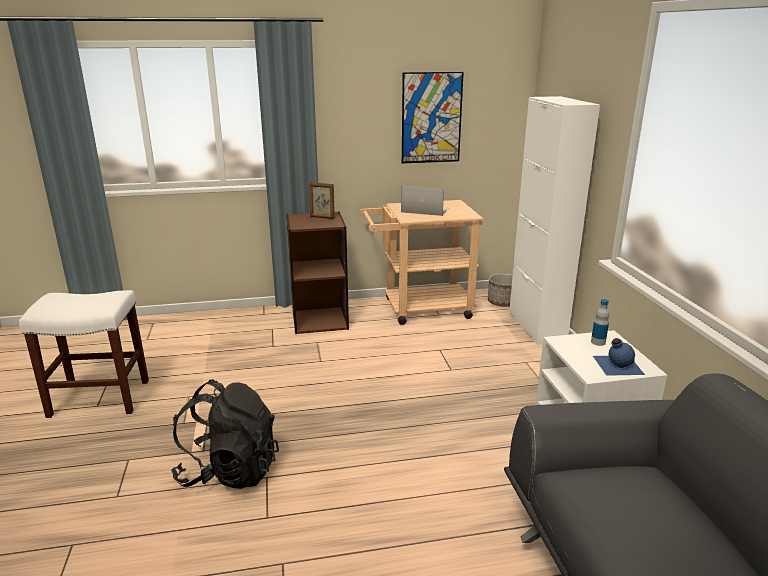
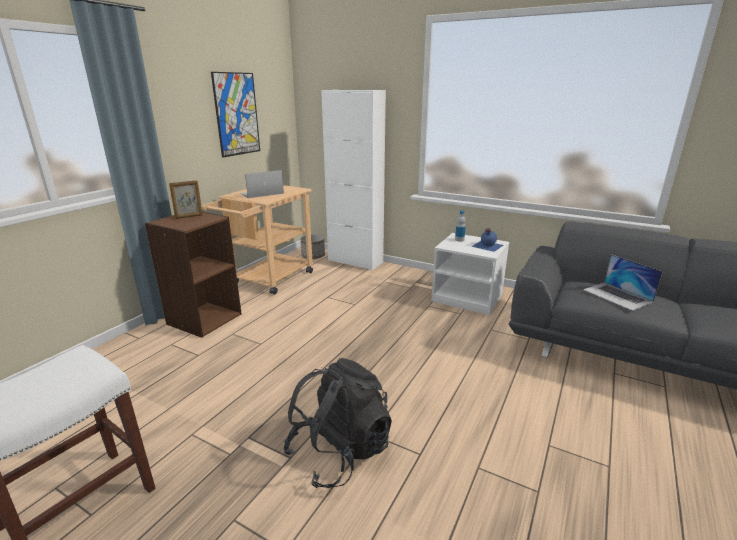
camera: 50 degrees left, 0 degrees up
(630, 512) = (617, 296): none -> laptop

